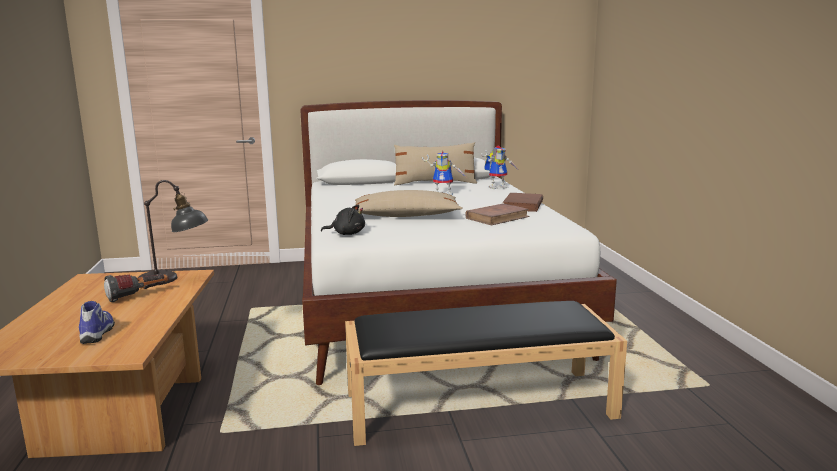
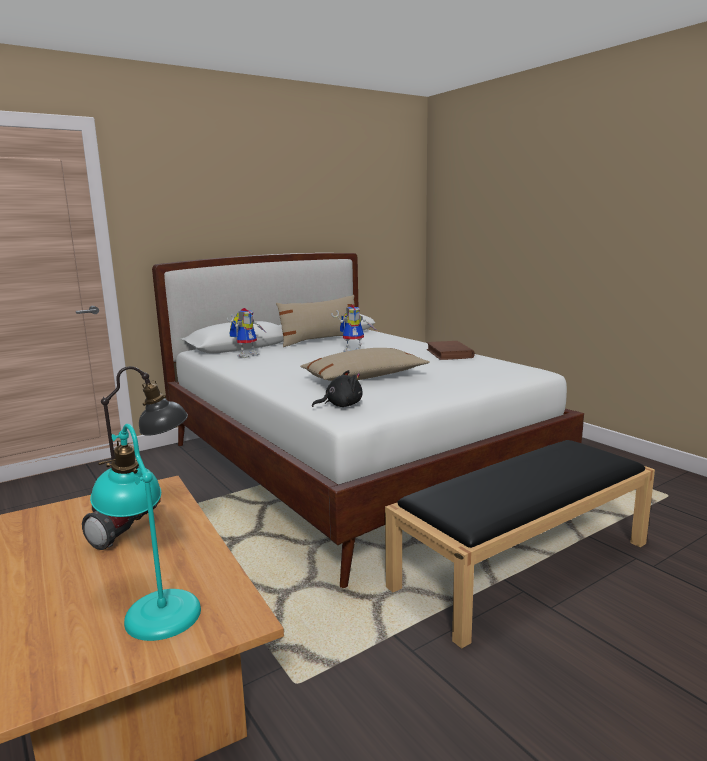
camera: 25 degrees left, 0 degrees up
(98, 333) = (150, 600): shoe -> turquoise table lamp
(497, 218) = (452, 368): brown book -> none
(498, 187) = (389, 338): toy robot -> toy robot (248, 355)

